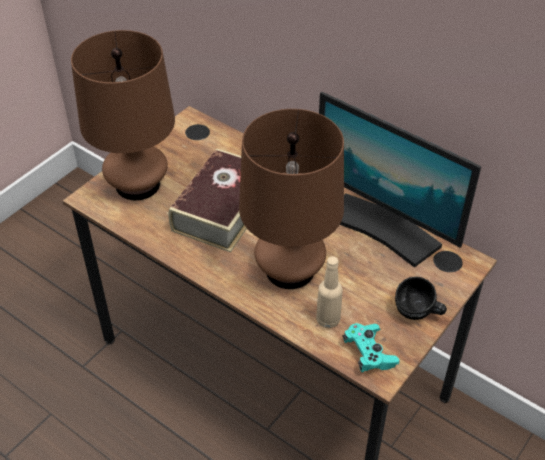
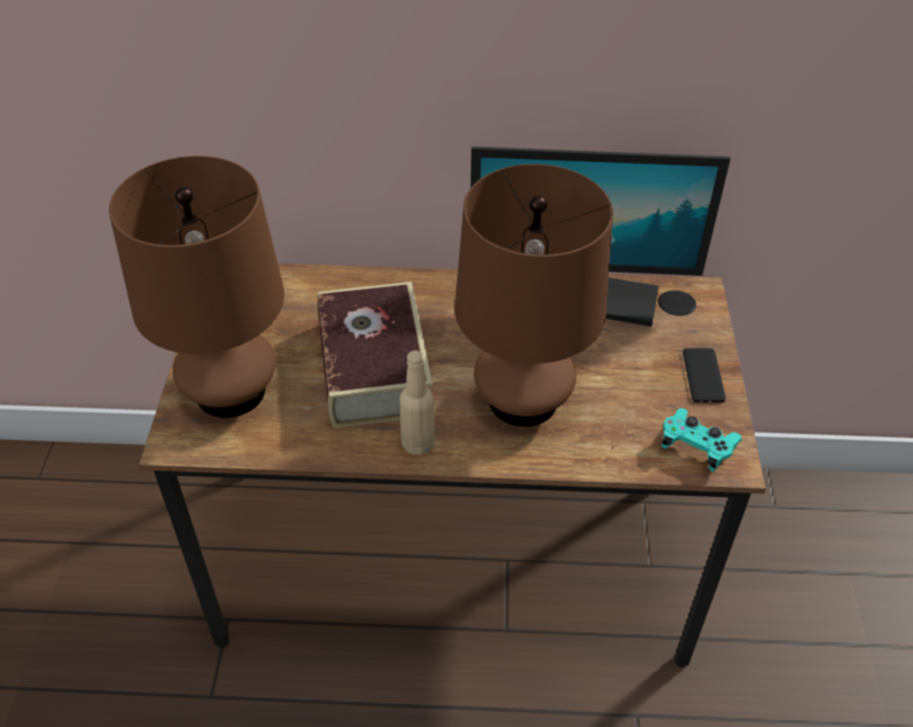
camera: 35 degrees left, 0 degrees up
(327, 320) = (618, 434): beige bottle -> beige bottle (418, 443)
(417, 314) = (703, 376): black mug -> phone

